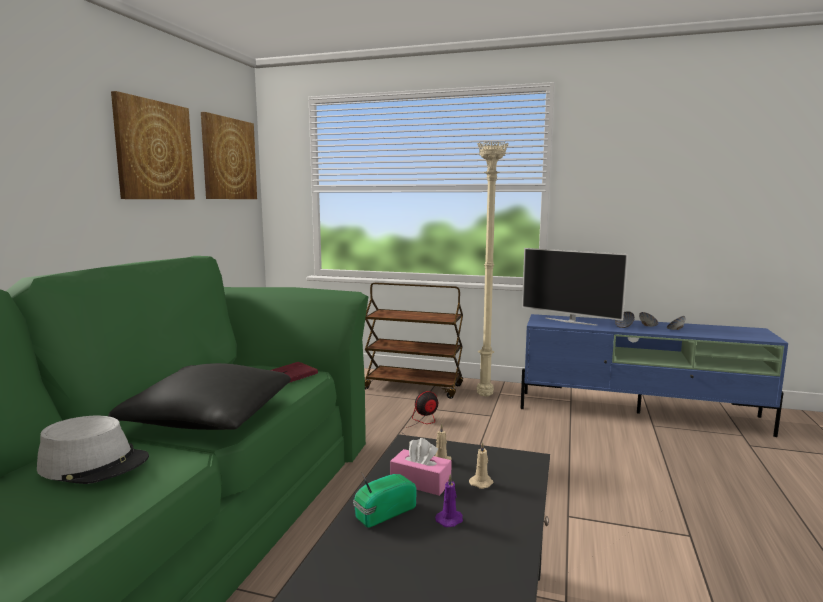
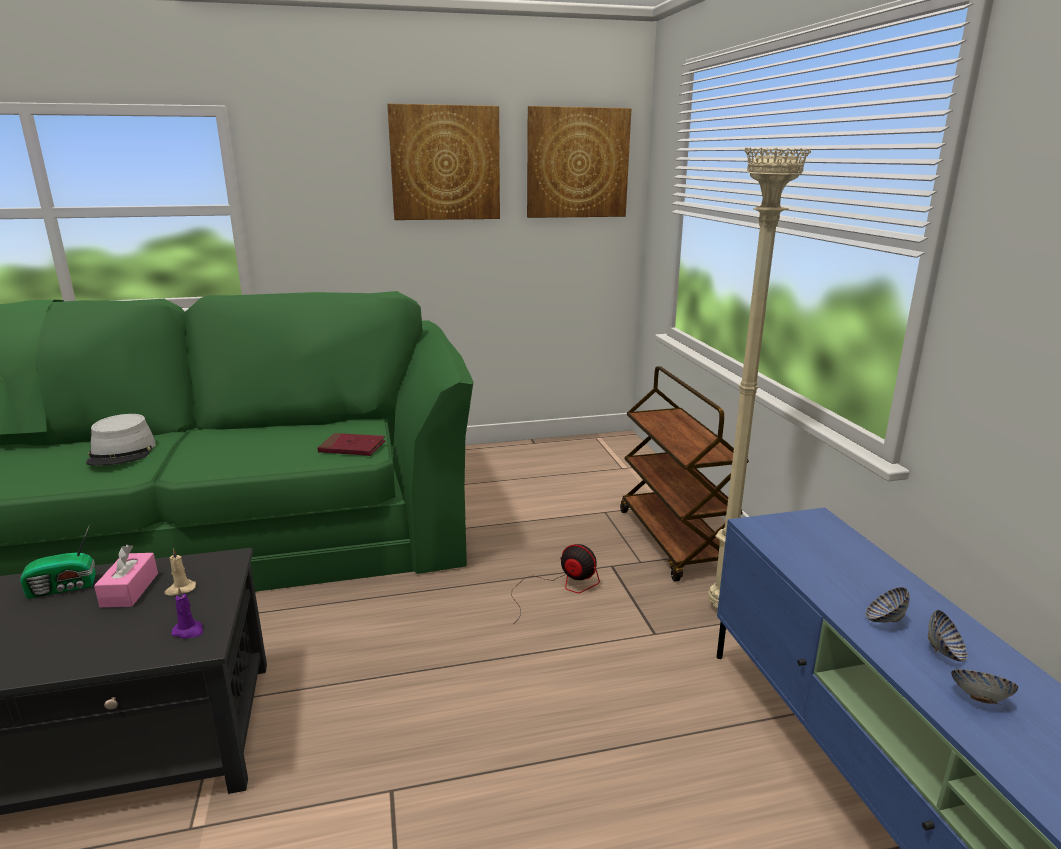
camera: 60 degrees right, 10 degrees up
(209, 418) = (229, 455): black pillow -> none
(383, 513) = (64, 588): radio -> radio turned 135 degrees clockwise
(450, 520) = (48, 626): purple candle -> purple candle (189, 631)
(482, 482) = (132, 625): beige candle -> none
(570, 321) = (828, 553): television -> none

